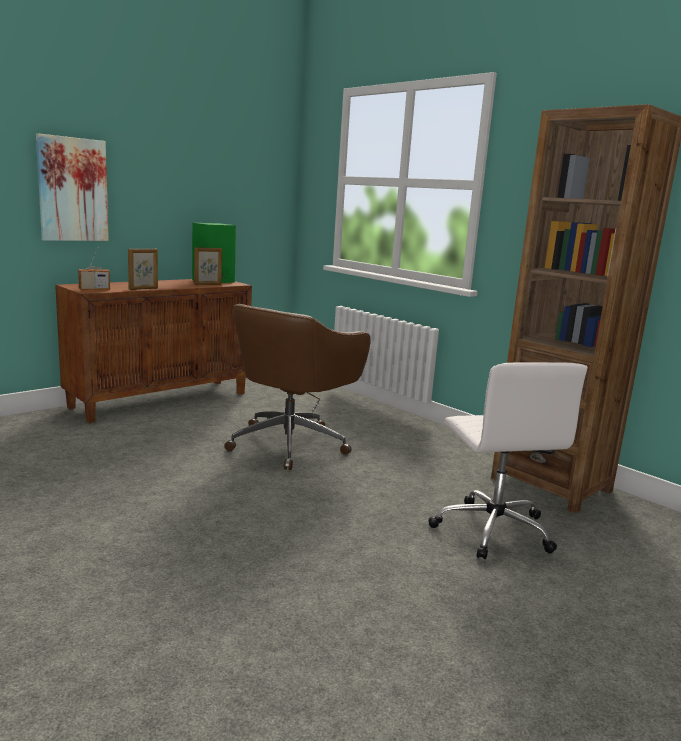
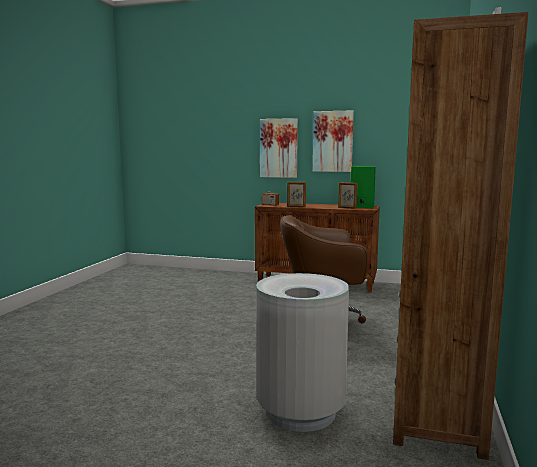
camera: 60 degrees right, 5 degrees down
(158, 184) = (333, 141): none -> picture
(492, 529) = (300, 411): white office chair -> grey trash can

